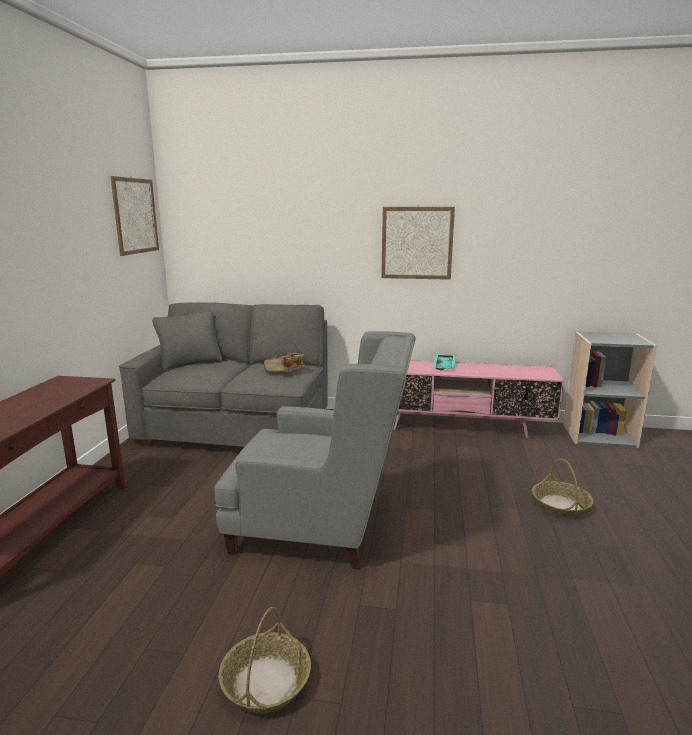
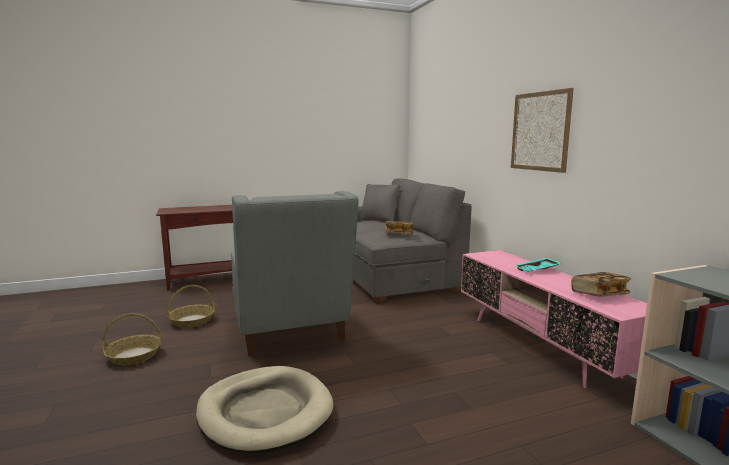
camera: 60 degrees right, 5 degrees down
(135, 215) = (376, 114): picture -> none
(498, 583) = (265, 412): none -> beige dog bed
(514, 369) = (599, 295): none -> book
(561, 505) = (437, 430): basket -> basket (192, 321)

